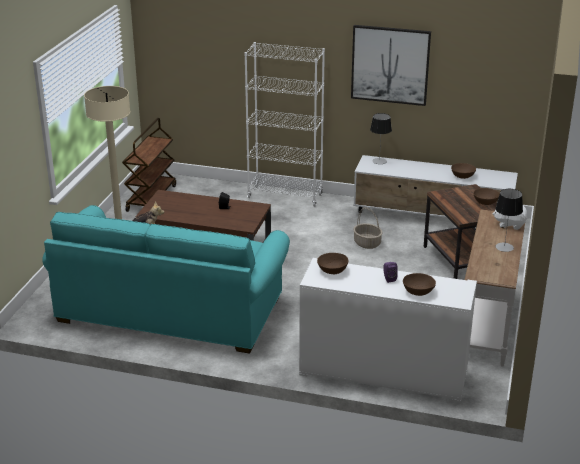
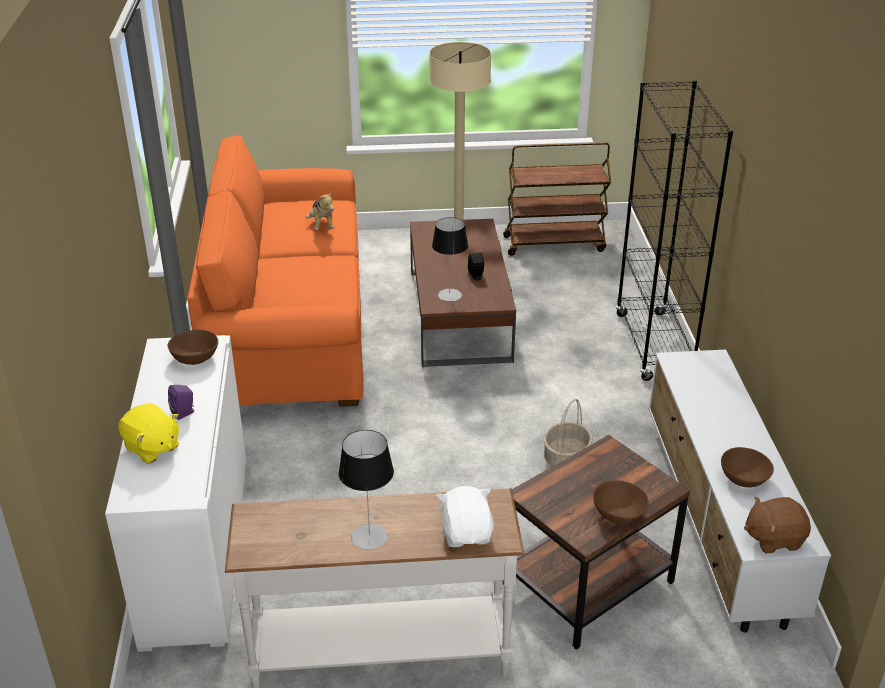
camera: 70 degrees right, 5 degrees up
(170, 309) = (289, 327): turquoise sofa -> orange sofa
(285, 196) = (653, 346): white bookcase -> black bookcase
(379, 161) = (717, 371): table lamp -> table lamp (449, 295)
(390, 65) = (775, 209): picture -> none
(418, 291) = (152, 448): brown bowl -> yellow plush toy
(503, 180) = (773, 538): none -> brown plush toy

